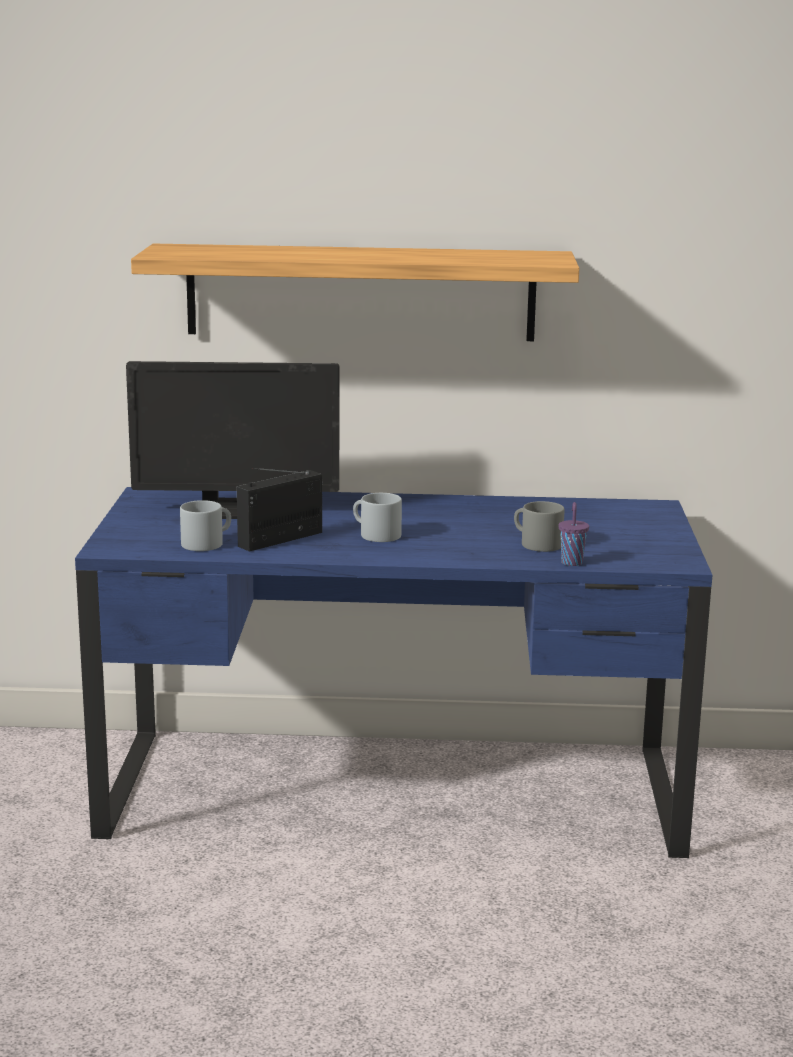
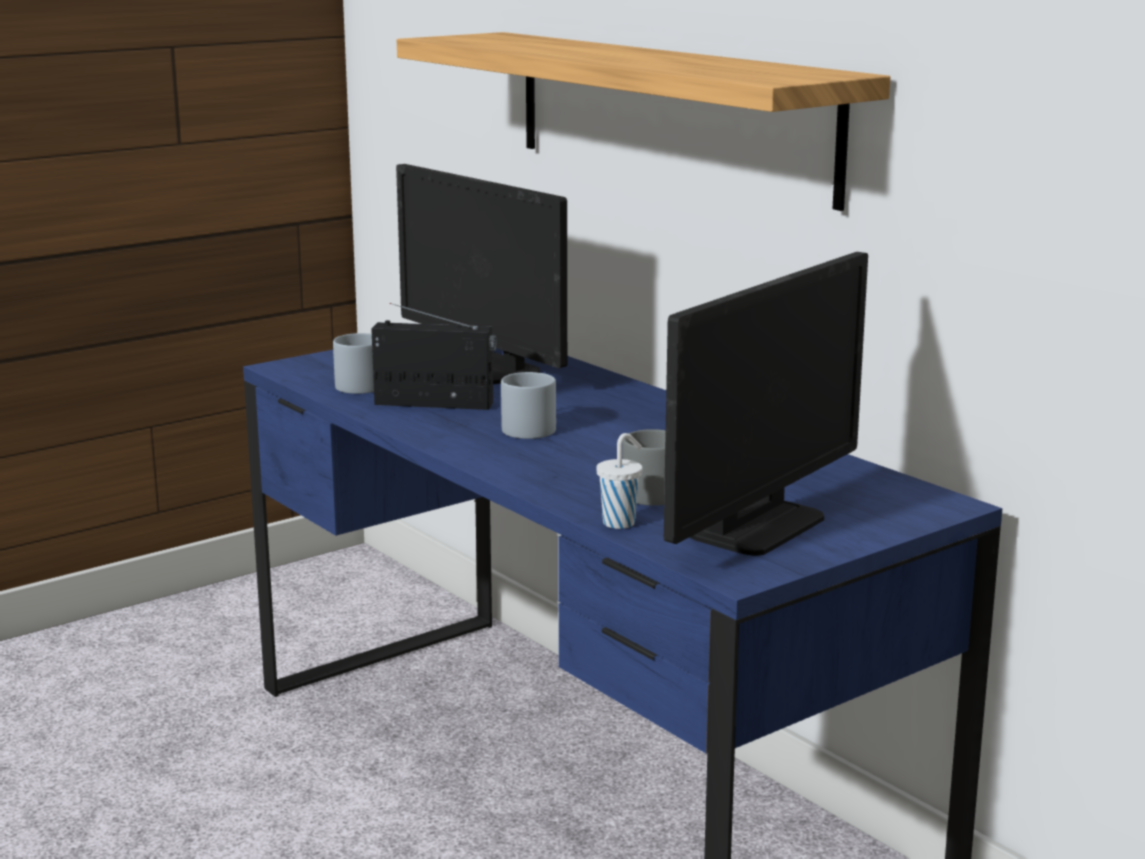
camera: 50 degrees right, 0 degrees up
(571, 562) = (620, 523): purple cup -> white cup
(624, 542) = (756, 526): none -> monitor

